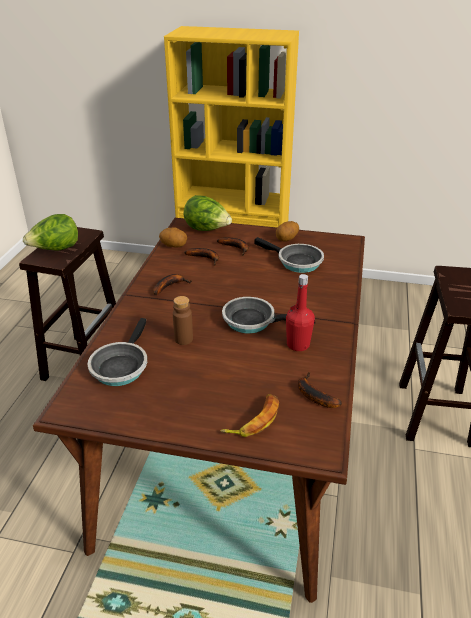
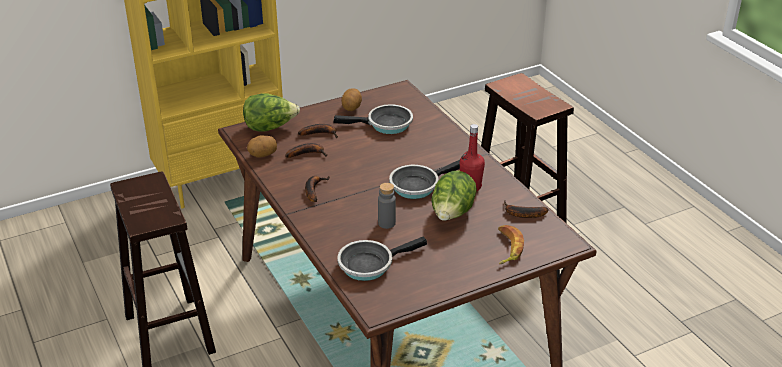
camera: 40 degrees left, 0 degrees up
(55, 250) = (146, 208): lettuce -> lettuce (452, 215)
(120, 366) = (370, 264): frying pan -> frying pan turned 90 degrees clockwise
(183, 339) = (386, 223): brown bottle -> grey bottle

